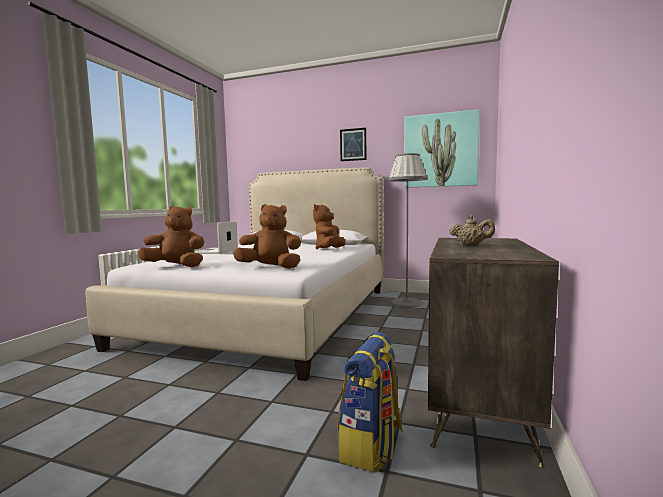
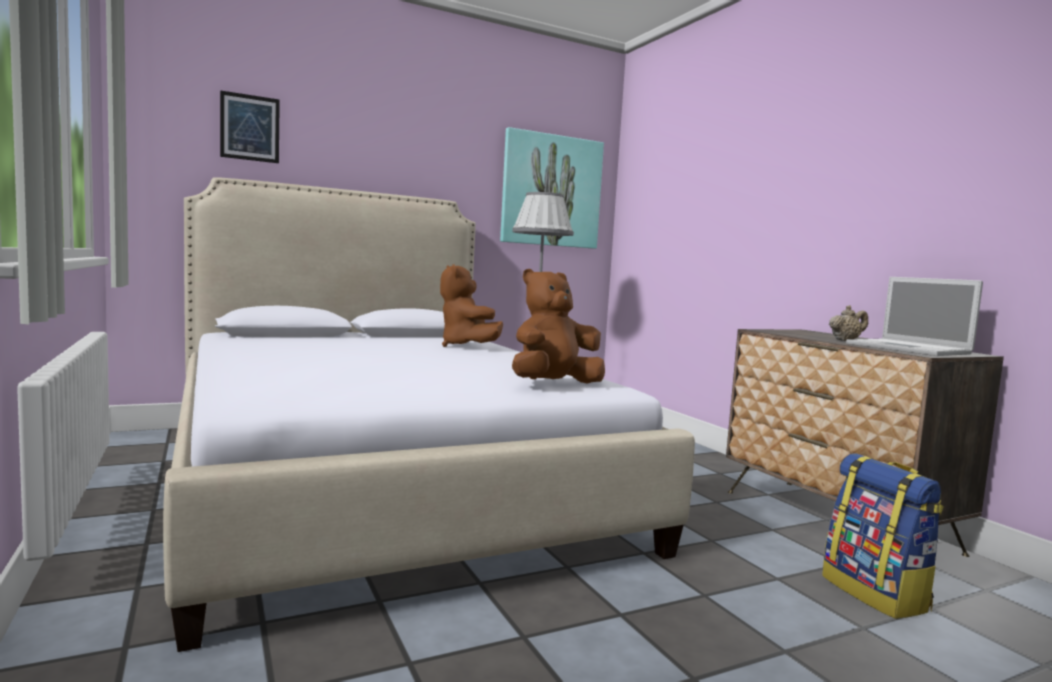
camera: 45 degrees left, 0 degrees up
(176, 267) = (380, 397): brown plush toy -> none
(215, 251) = (270, 358): laptop -> laptop (910, 349)
(353, 144) = (419, 155): picture -> picture (250, 127)

